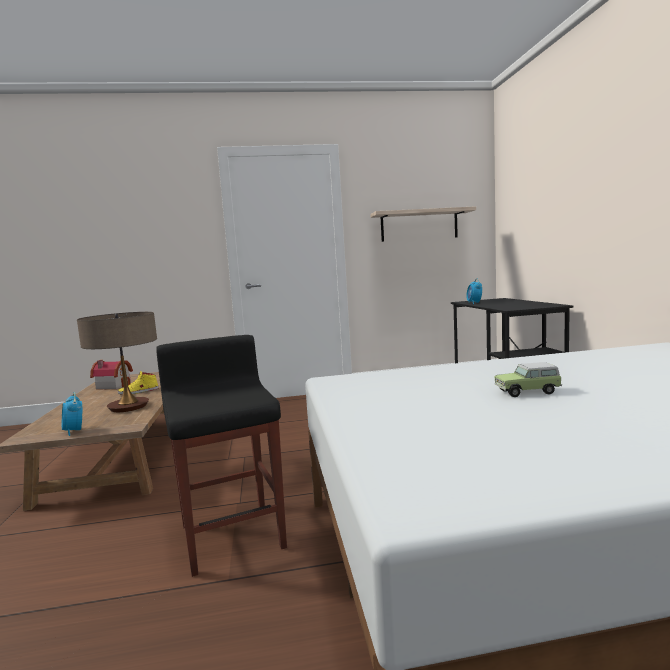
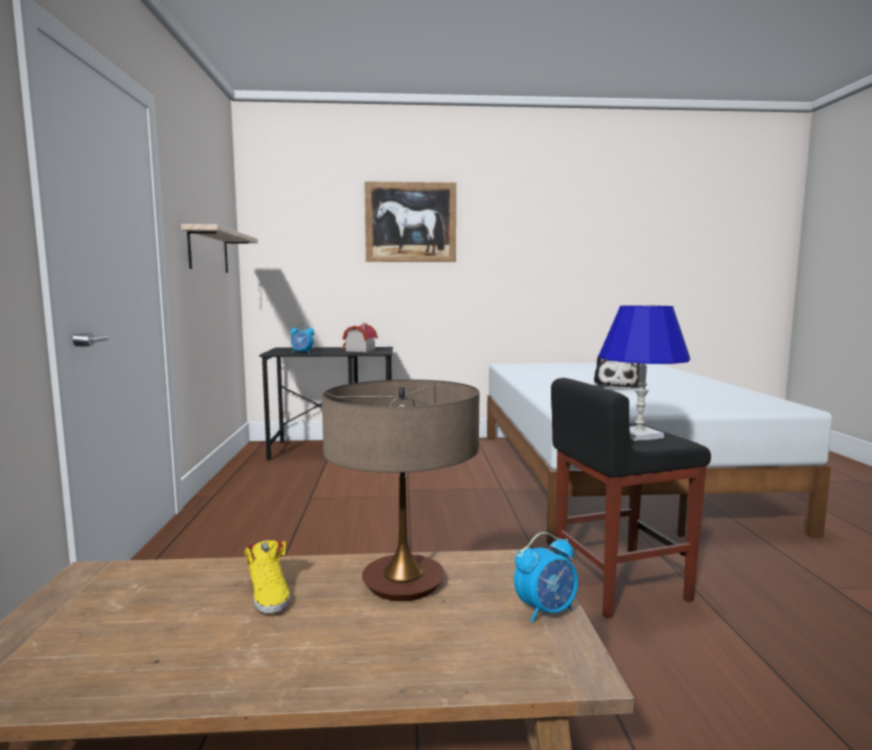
camera: 85 degrees left, 0 degrees up
(114, 385) = (124, 652): toy house -> toy house (358, 350)
(216, 398) = (639, 435): none -> blue table lamp
(529, 392) = (615, 386): toy car -> plush toy
(597, 155) = (410, 222): none -> picture

